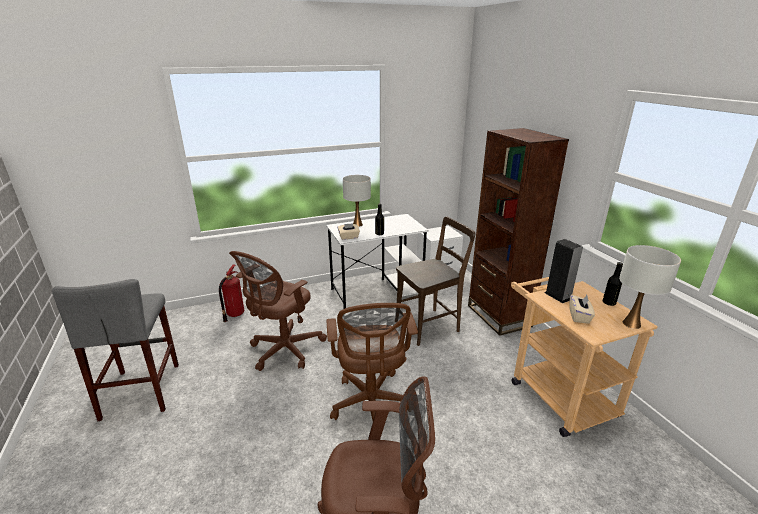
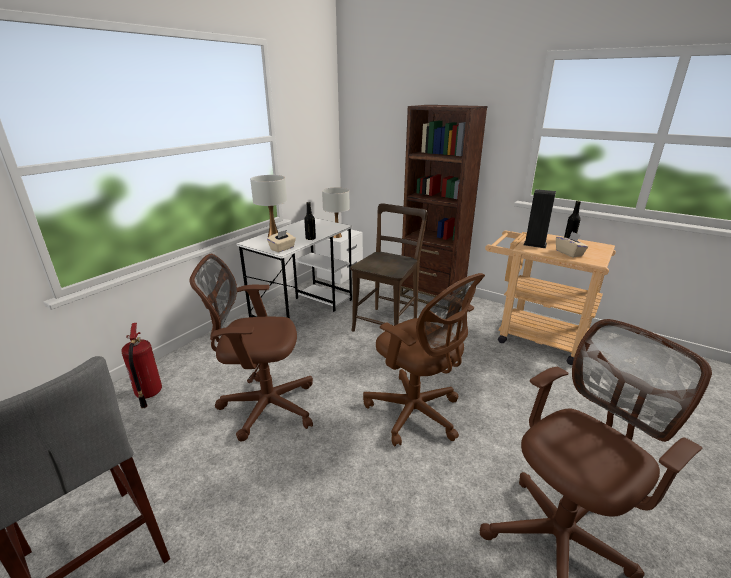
camera: 35 degrees left, 0 degrees up
(283, 351) = (264, 406): brown office chair -> brown office chair turned 90 degrees clockwise
(631, 324) = (602, 248): white table lamp -> white table lamp (337, 236)

